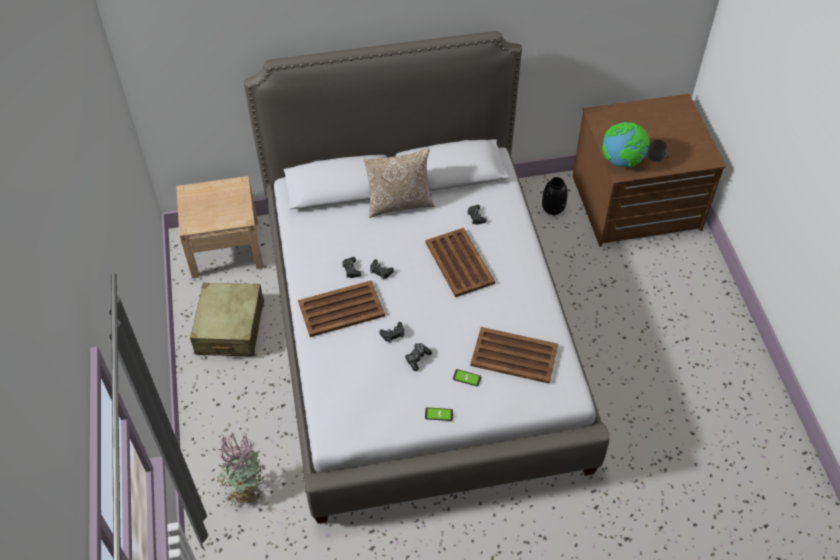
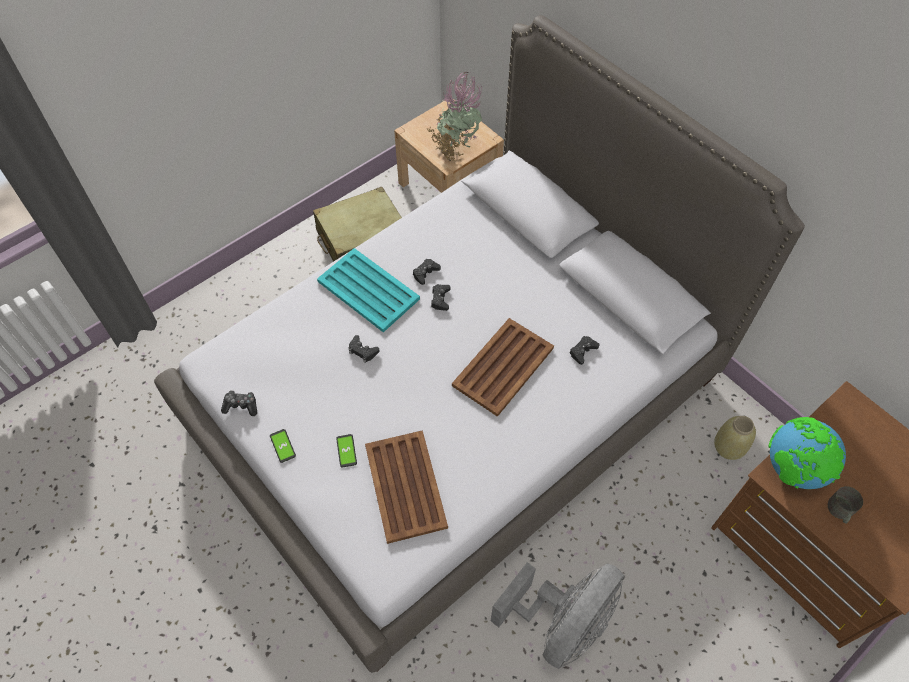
camera: 60 degrees right, 5 degrees up
(245, 489) = (196, 345): potted plant -> potted plant (456, 150)
(342, 309) = (369, 291): brown tray -> turquoise tray
(399, 203) = (546, 270): pillow -> none
(417, 358) = (345, 389): game controller -> game controller (241, 406)
(552, 207) = (728, 447): black vase -> beige vase
(616, 354) = (562, 622): none -> grey fan

